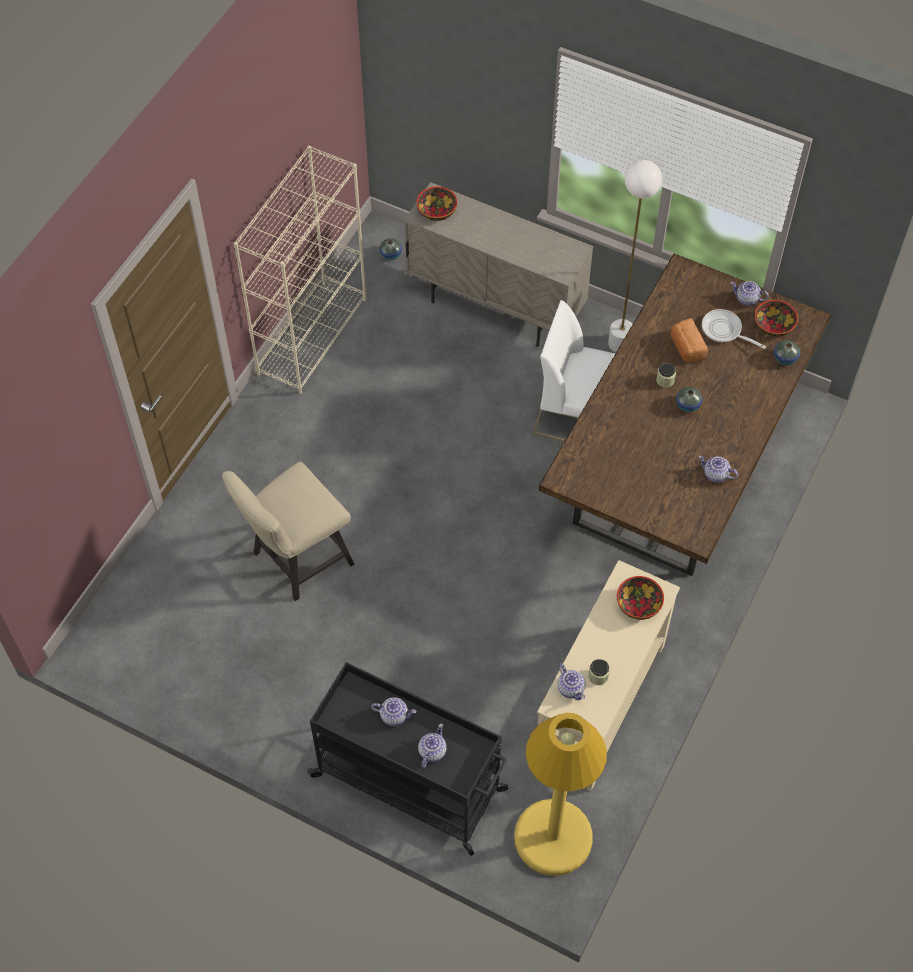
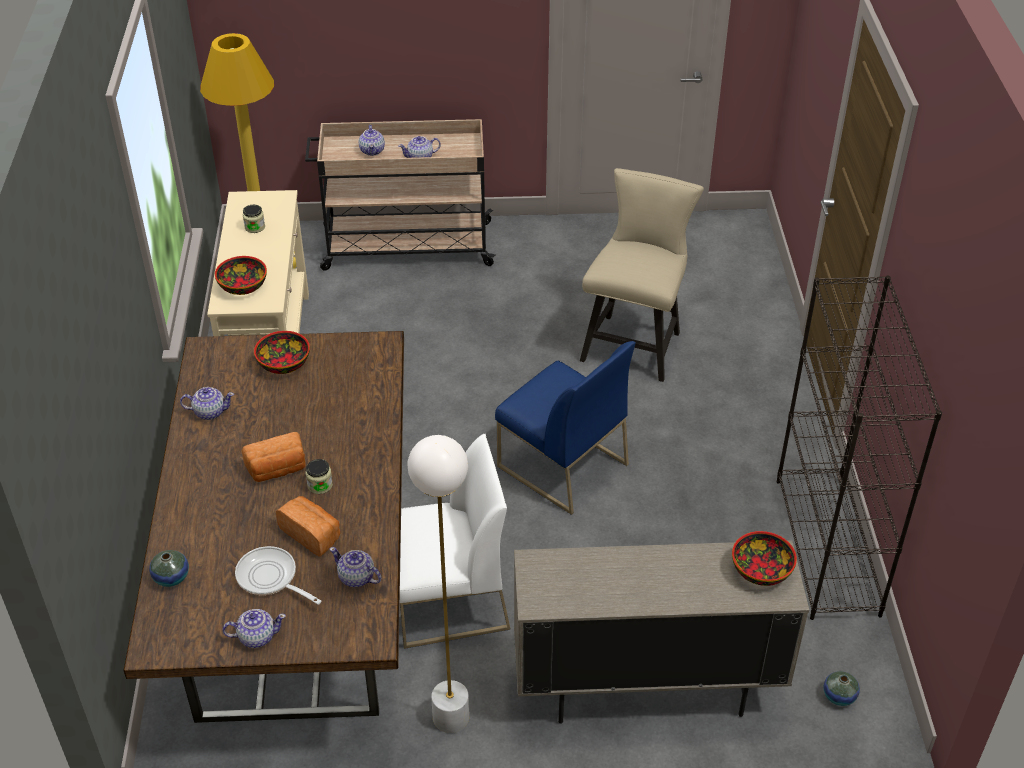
camera: 150 degrees right, 15 degrees down
(312, 336) = (827, 546): beige bookcase -> black bookcase
(411, 784) = (405, 246): black cart -> beige cart
(437, 477) = (561, 465): none -> blue chair
(570, 688) = (275, 212): teapot -> teapot (356, 578)
(687, 405) = (277, 469): vase -> bread
(724, 331) = (270, 578): frying pan -> frying pan turned 150 degrees counterclockwise
(773, 326) = (204, 614): bowl -> bowl (284, 363)

